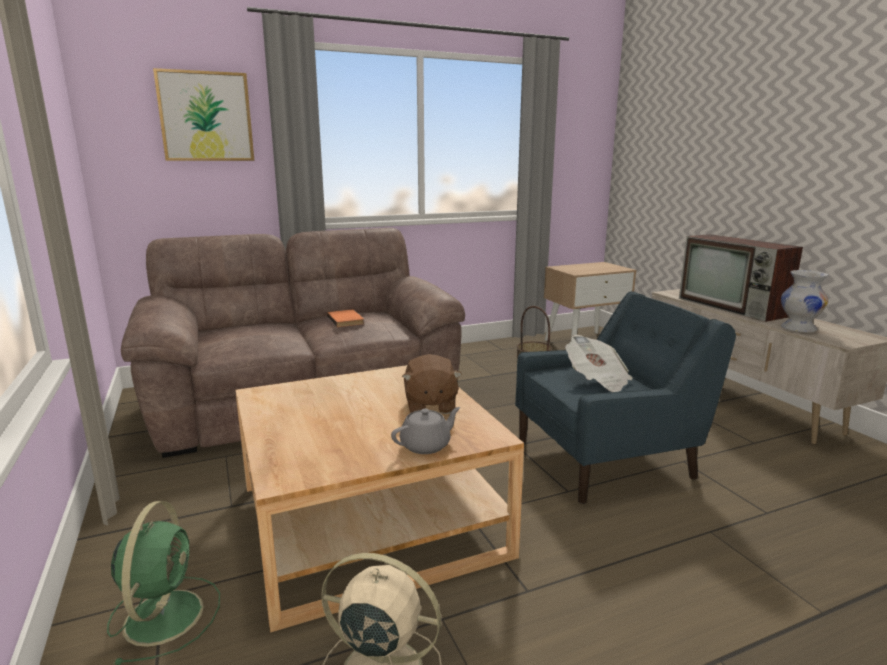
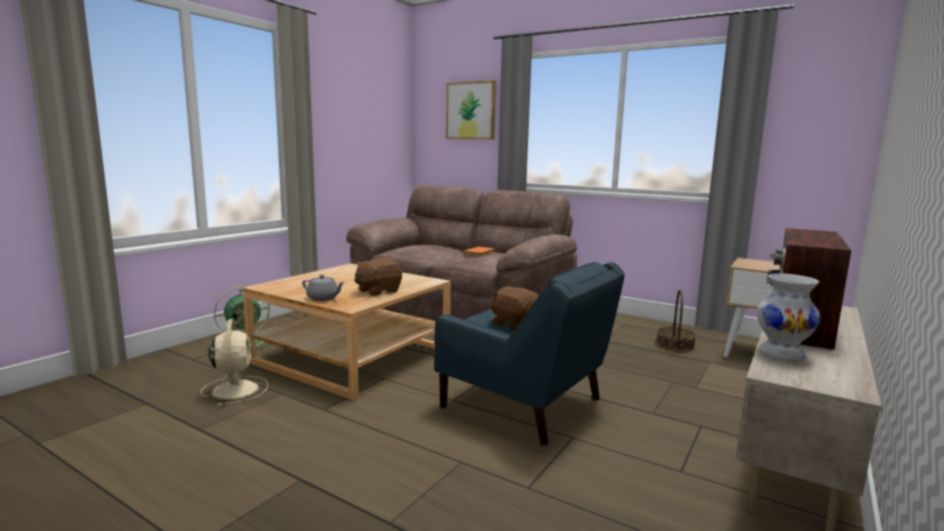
camera: 55 degrees right, 5 degrees down
(597, 380) = (515, 324): newspaper -> brown plush toy

